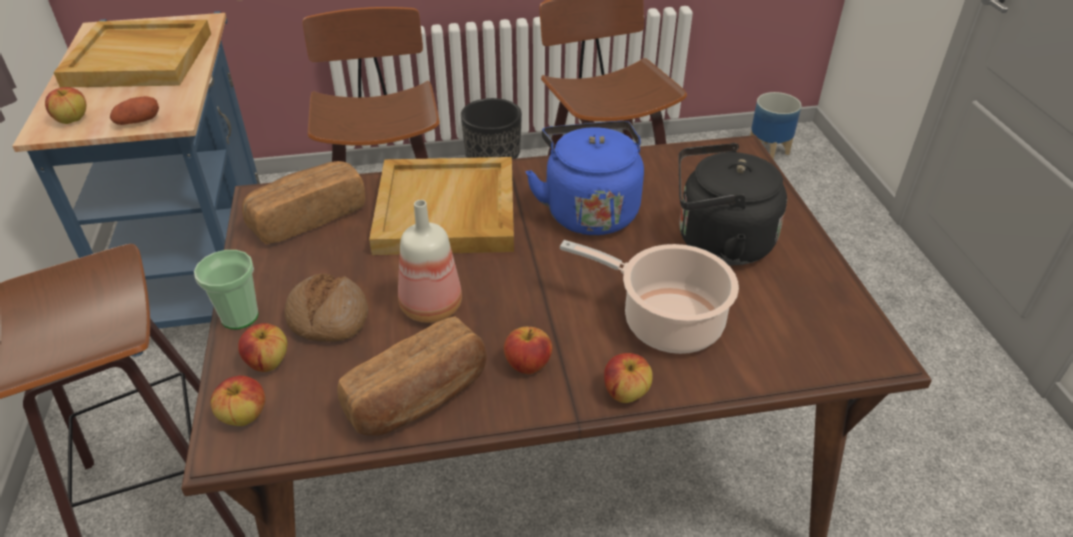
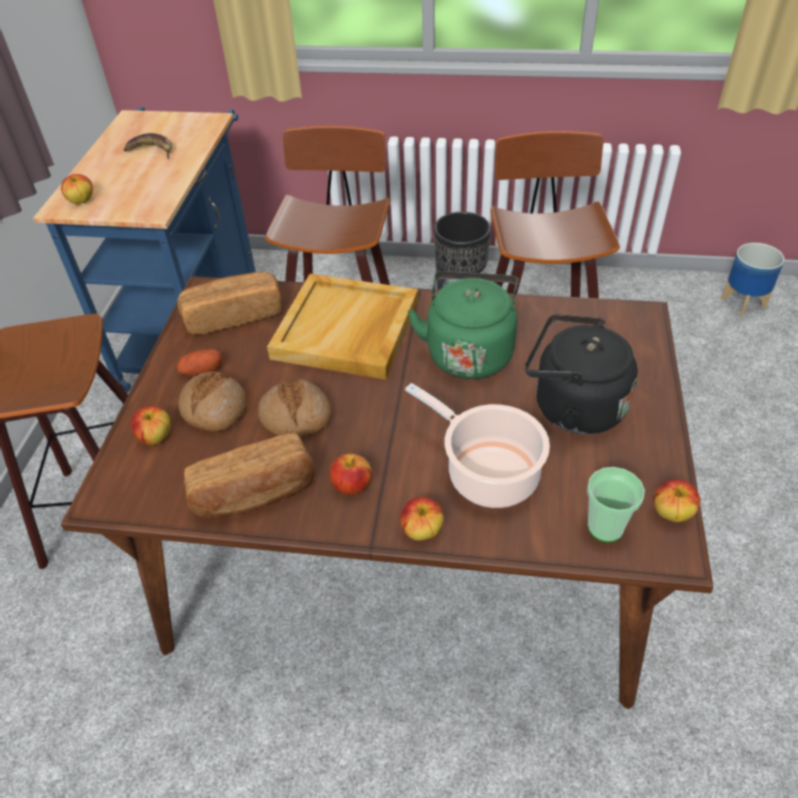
camera: 20 degrees right, 5 degrees up
(138, 121) = (127, 210): potato -> potato (201, 371)
(141, 58) = (151, 150): beige tray -> banana
(239, 316) = (150, 393): cup -> cup (605, 527)
(244, 416) = (122, 478): apple -> apple (672, 512)
(430, 308) = (295, 417): bottle -> bread
(589, 210) = (469, 352): blue kettle -> green kettle

